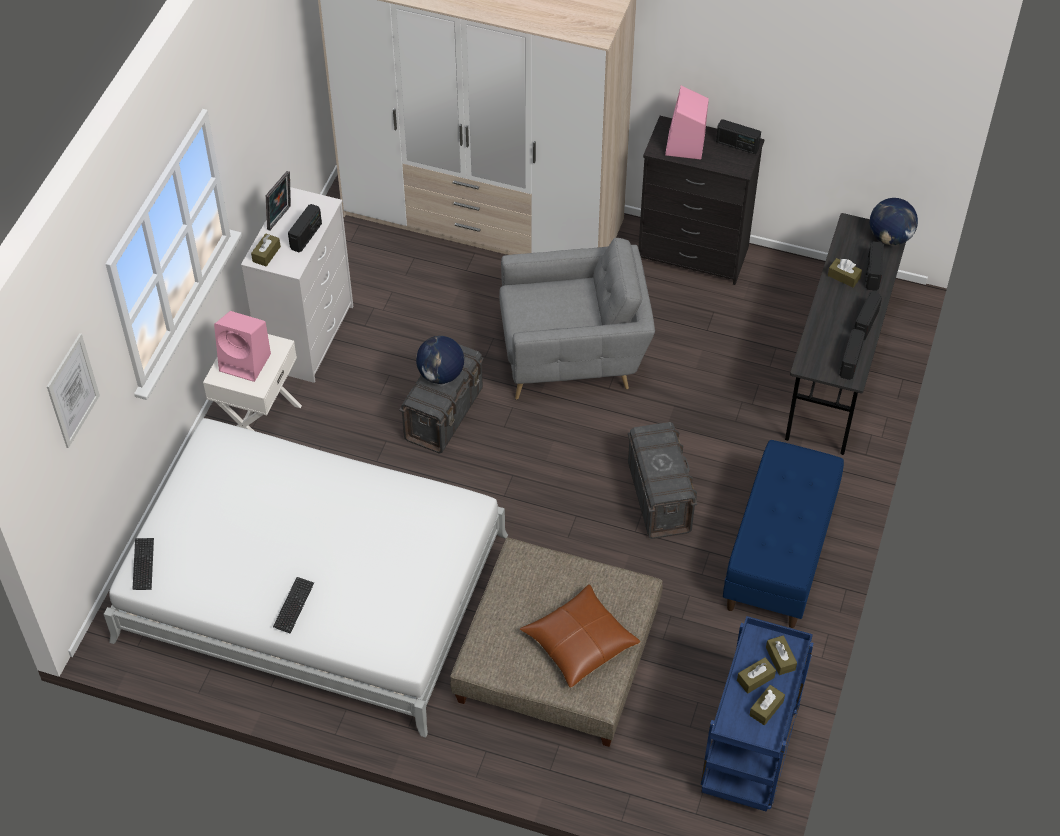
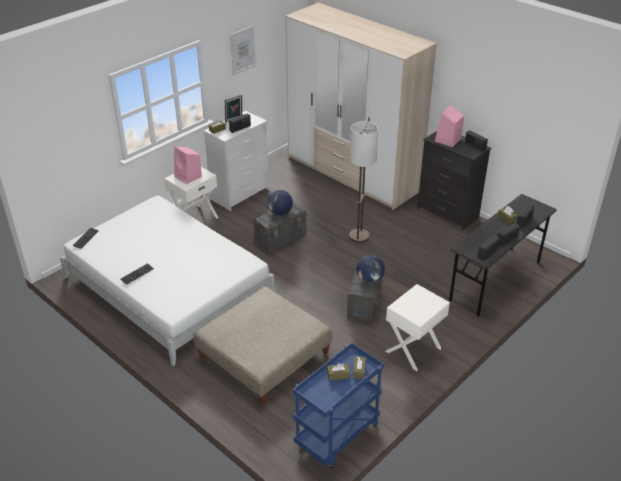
camera: 25 degrees right, 15 degrees down
(72, 390) = (69, 126): picture -> picture (242, 50)
(573, 358) = (359, 236): grey armchair -> floor lamp
(579, 643) = (268, 340): brown pillow -> none
(766, 708) = (334, 391): brown tissue box -> none
(779, 556) = (414, 350): blue bench -> white nightstand
(890, 237) = (543, 209): globe -> globe (370, 280)

